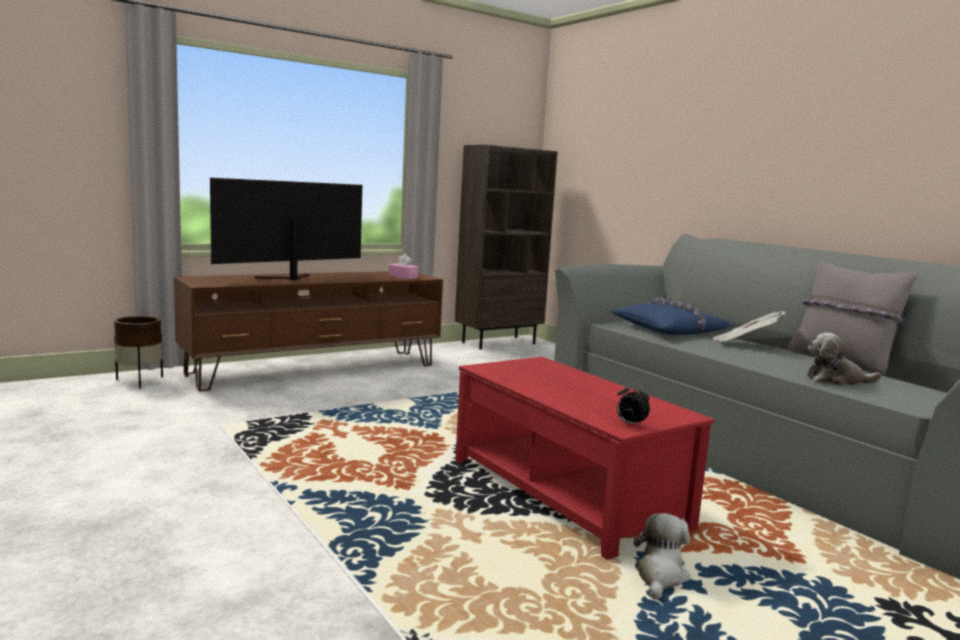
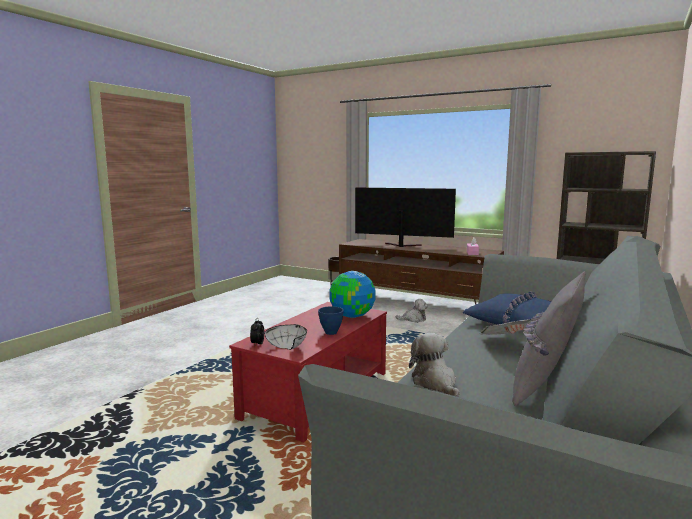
camera: 65 degrees right, 0 degrees up
(548, 370) = (352, 316): none -> globe
(610, 389) = (330, 333): none -> blue bowl
(652, 413) = (288, 346): none -> white bowl
(660, 576) = (227, 437): plush toy -> plush toy (413, 319)

